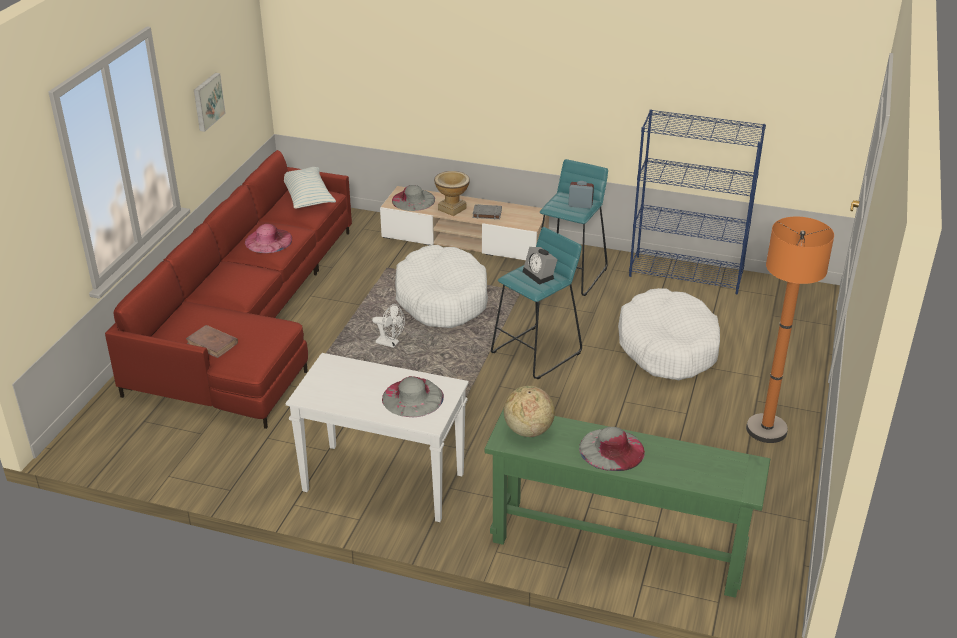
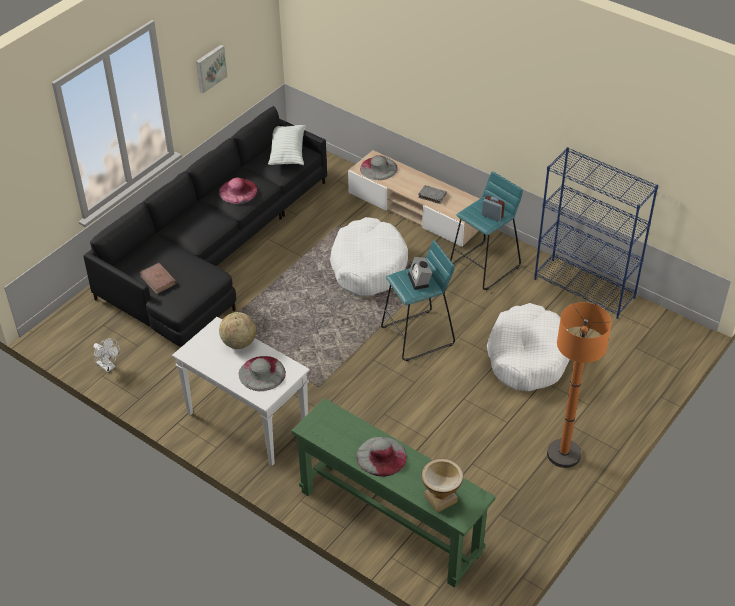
camera: 20 degrees right, 10 degrees up
(250, 319) = (213, 251): red sofa -> black sofa
(390, 343) = (309, 299): white fan -> white fan (108, 367)
(452, 209) = (406, 184): vase -> vase (441, 499)
(528, 430) = (329, 424): globe -> globe (239, 343)

